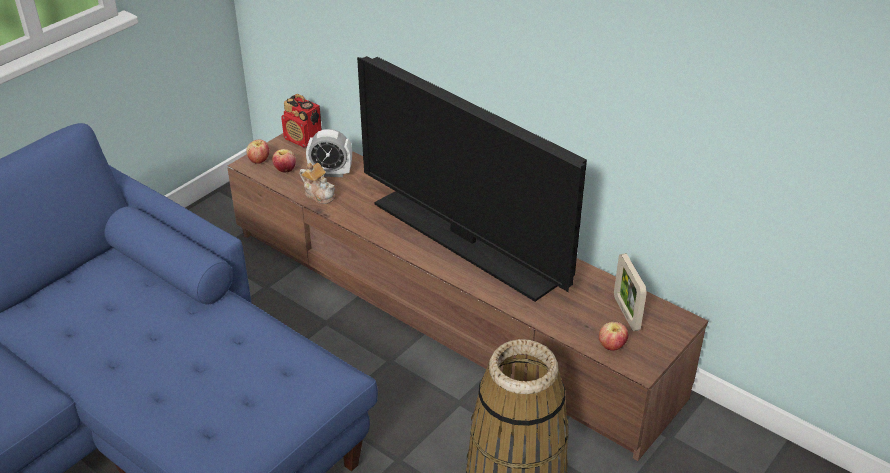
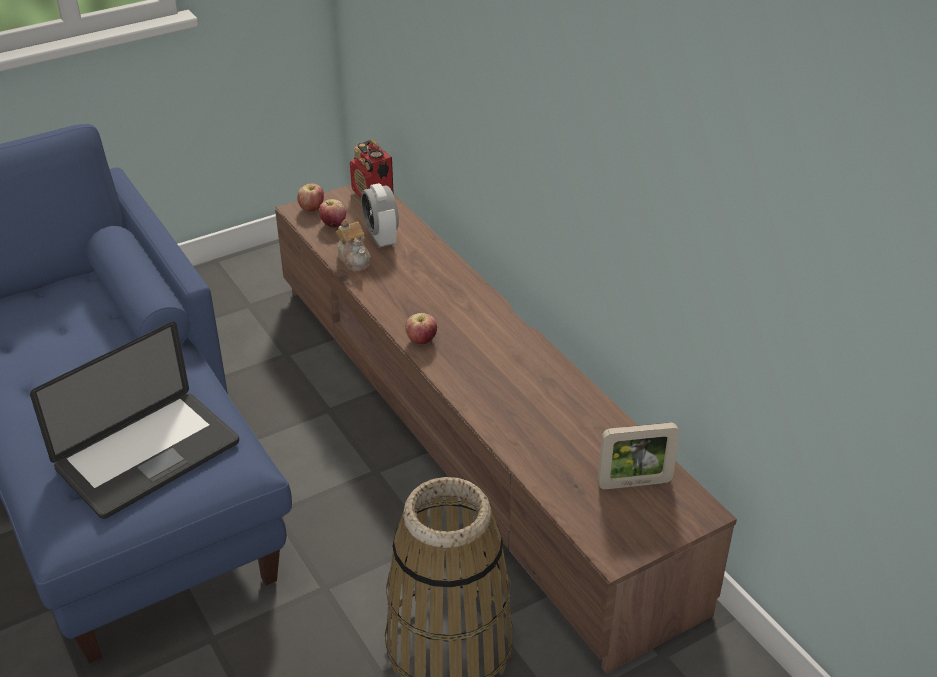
camera: 20 degrees right, 0 degrees up
(254, 387) = (148, 456): none -> laptop
(331, 173) = (381, 238): alarm clock -> alarm clock turned 45 degrees clockwise
(465, 242) = (487, 351): television -> none
(612, 346) = (593, 518): apple -> apple (421, 340)
(626, 313) = (634, 483): picture frame -> picture frame turned 105 degrees counterclockwise

